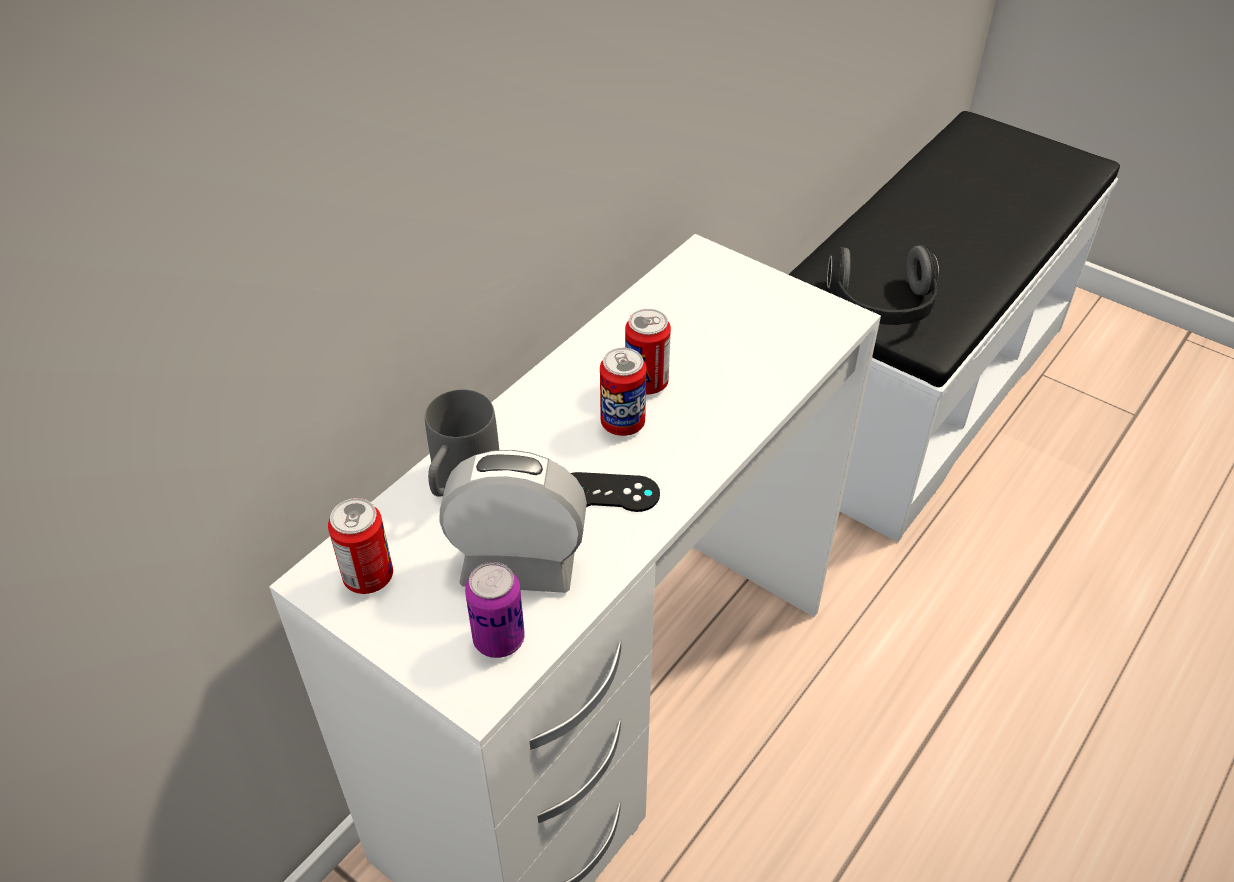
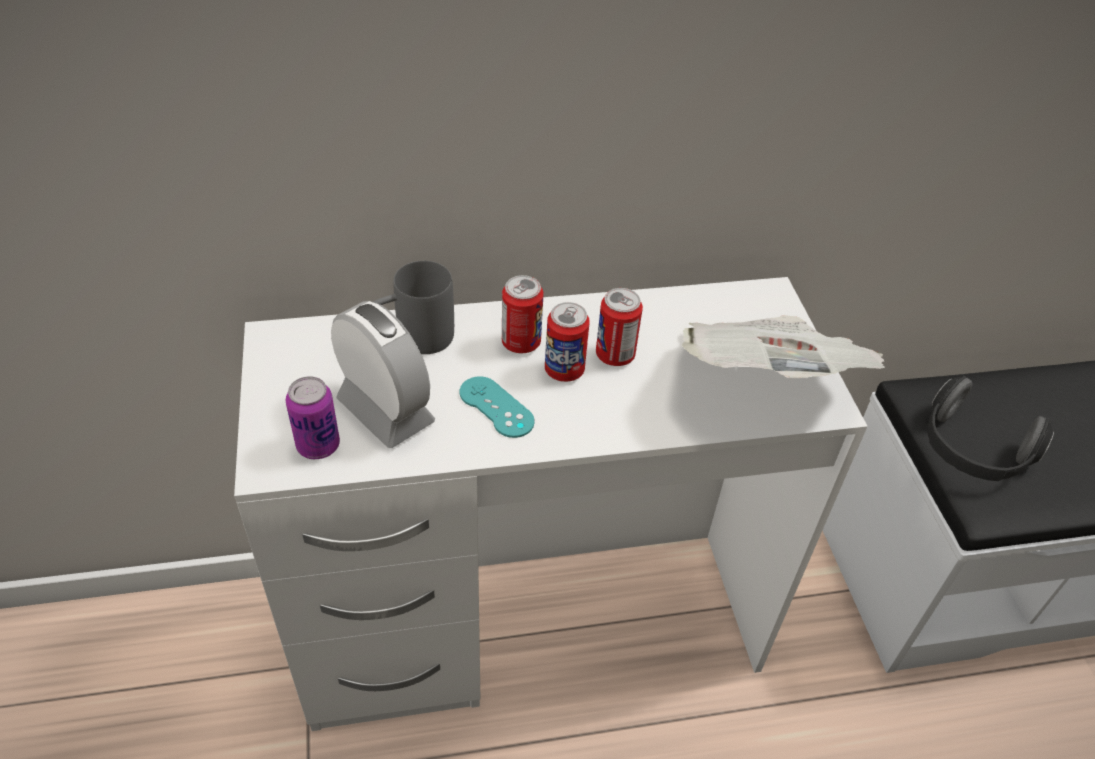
camera: 40 degrees right, 0 degrees up
(368, 577) = (298, 355): can -> can (521, 343)
(607, 493) = (496, 407): black game controller -> turquoise game controller
(780, 328) = (767, 382): none -> newspaper

